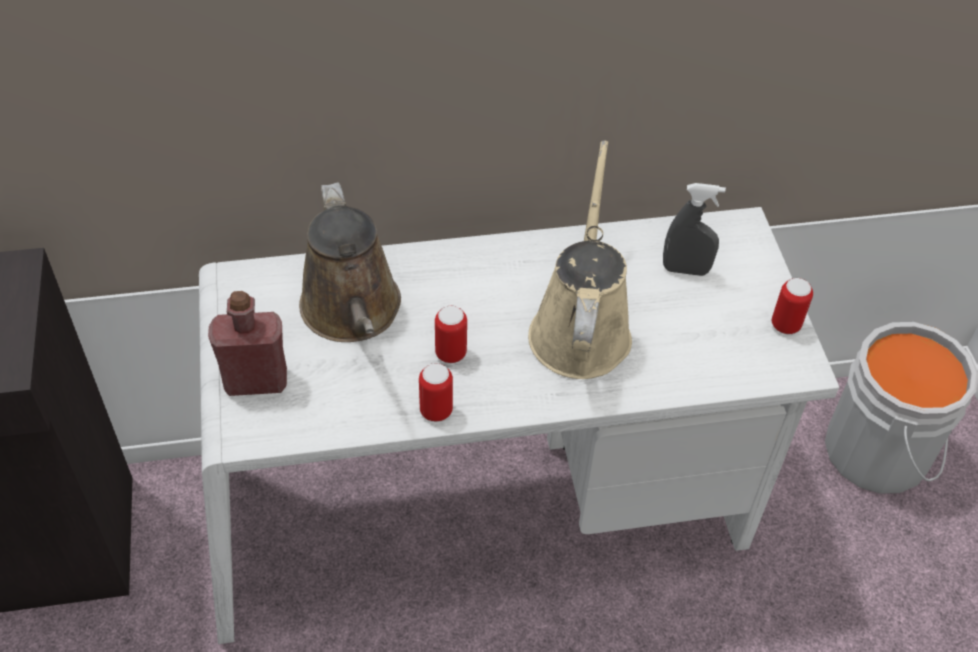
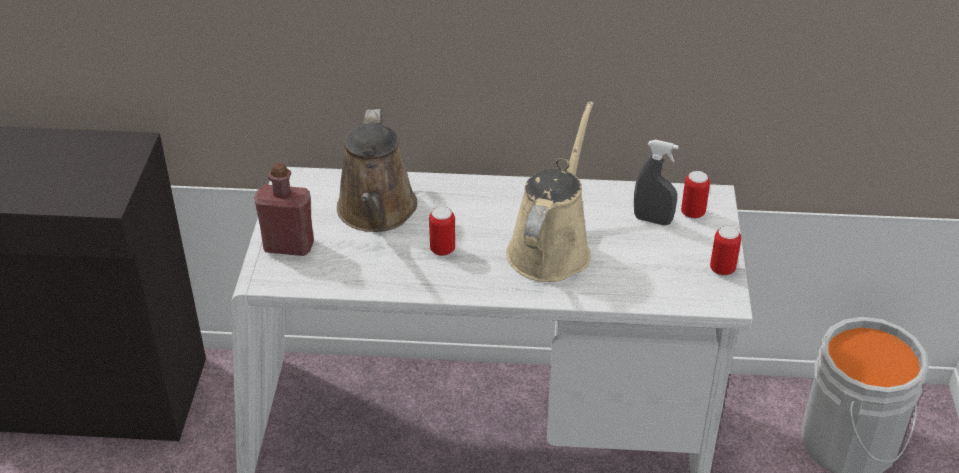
camera: 15 degrees right, 10 degrees down
(436, 411) = (417, 286): can -> can (693, 213)

